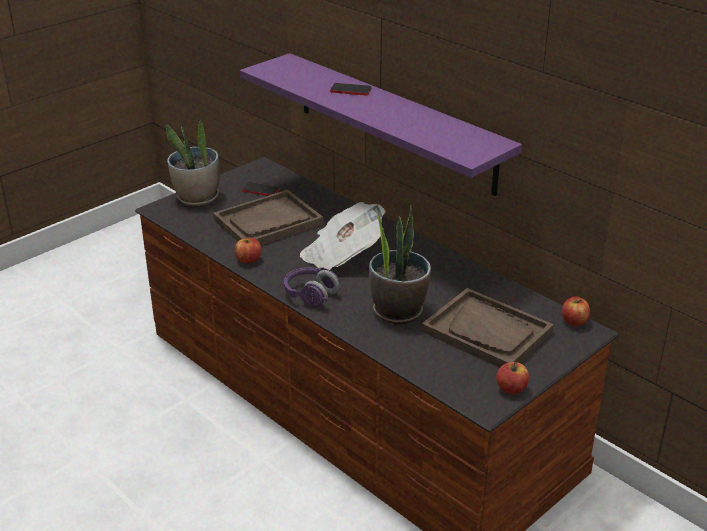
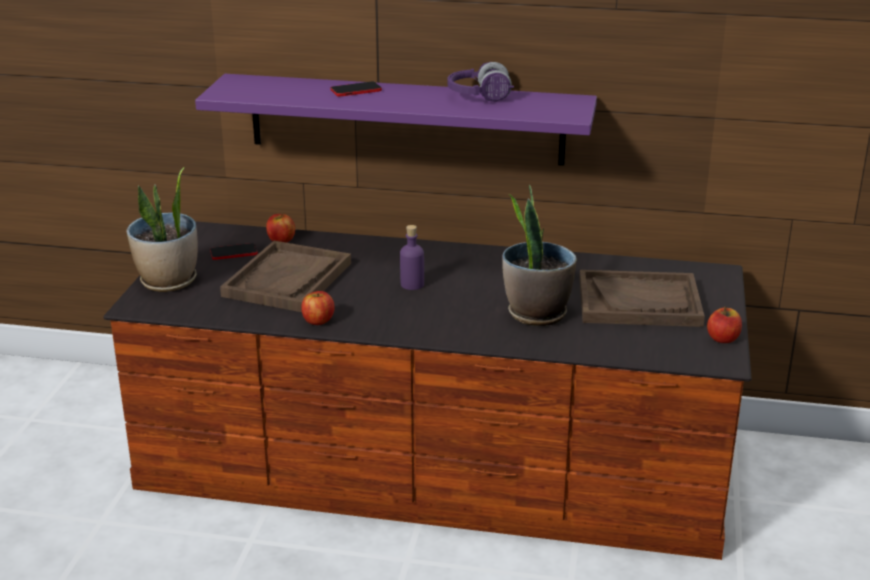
camera: 35 degrees left, 5 degrees down
(311, 295) = (432, 329): purple headphones -> purple headphones (479, 97)
(342, 255) = (412, 284): newspaper -> purple bottle
(574, 321) = (696, 268): apple -> apple (281, 240)

